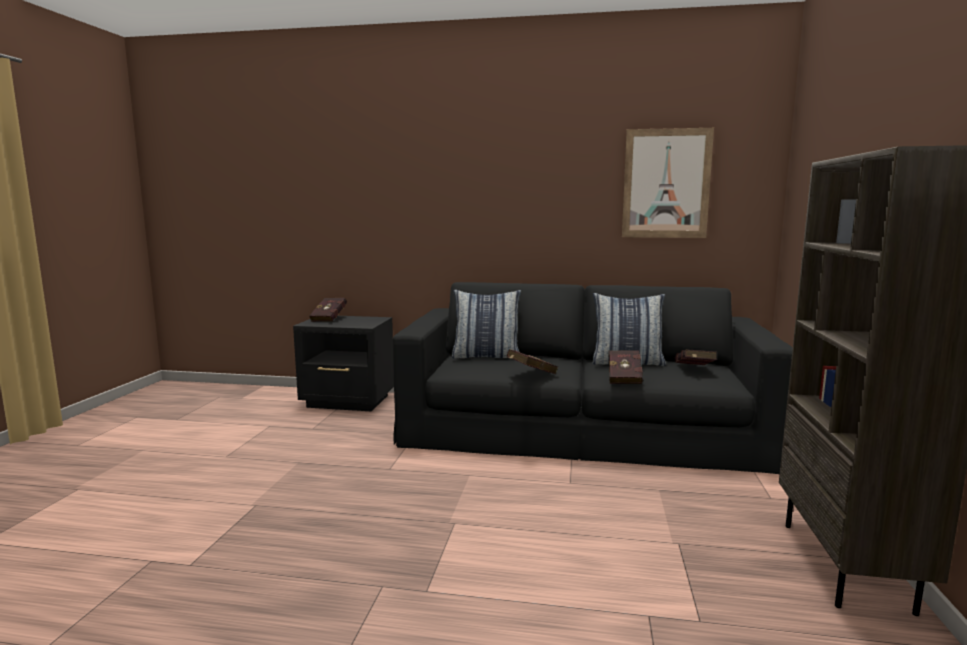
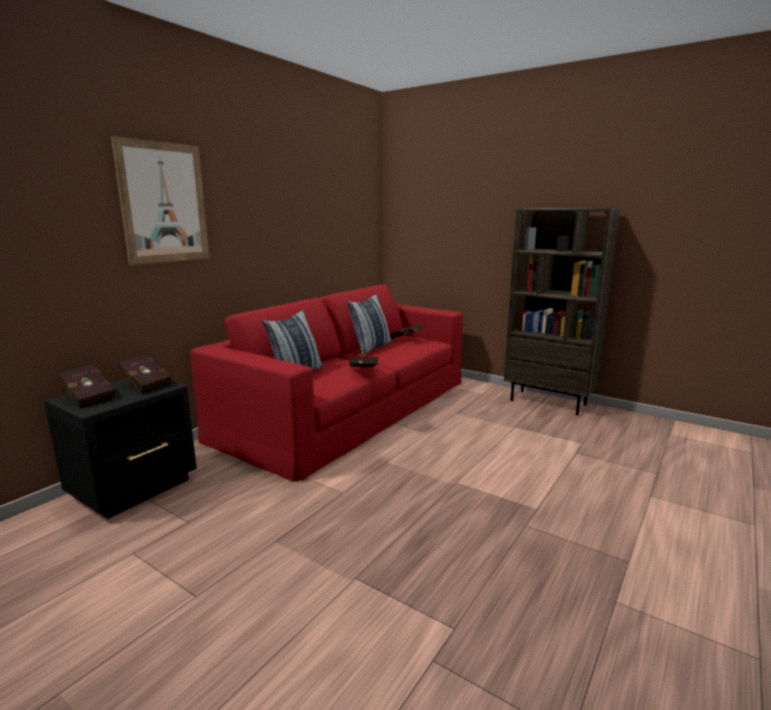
camera: 65 degrees left, 5 degrees up
(581, 428) = (349, 407): black sofa -> red sofa
(624, 378) = (398, 355): red book -> red book (145, 384)
(666, 184) = (335, 212): picture -> picture (164, 203)

